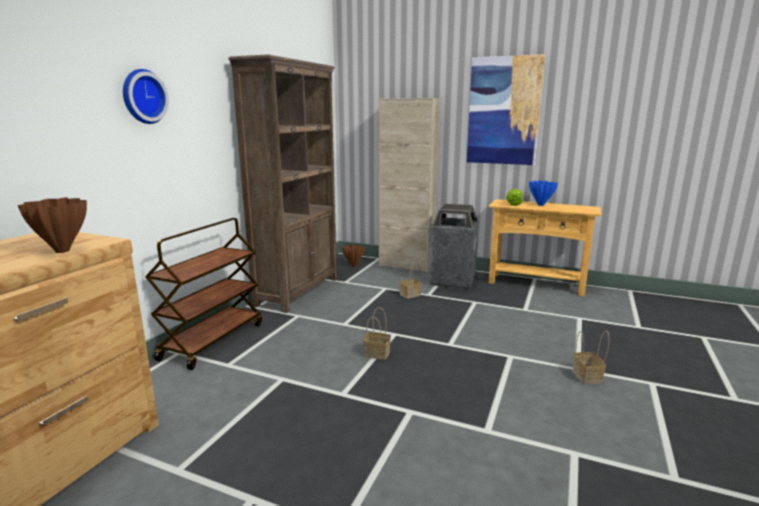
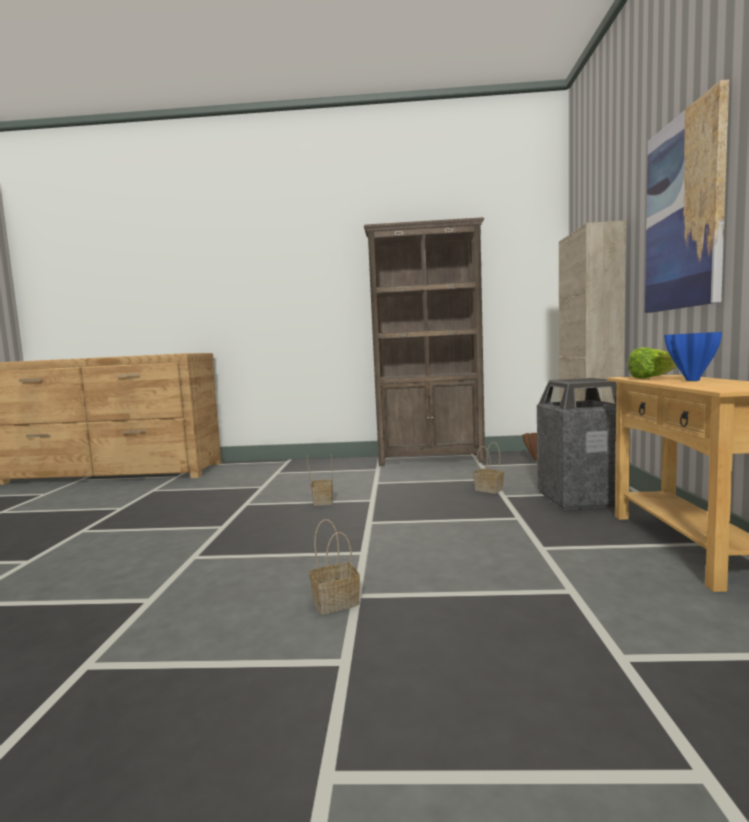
camera: 70 degrees right, 10 degrees down
(63, 251) = (161, 354): brown vase -> none
(142, 96) = (285, 275): wall clock -> none
(213, 340) = (310, 463): brown cart -> none

